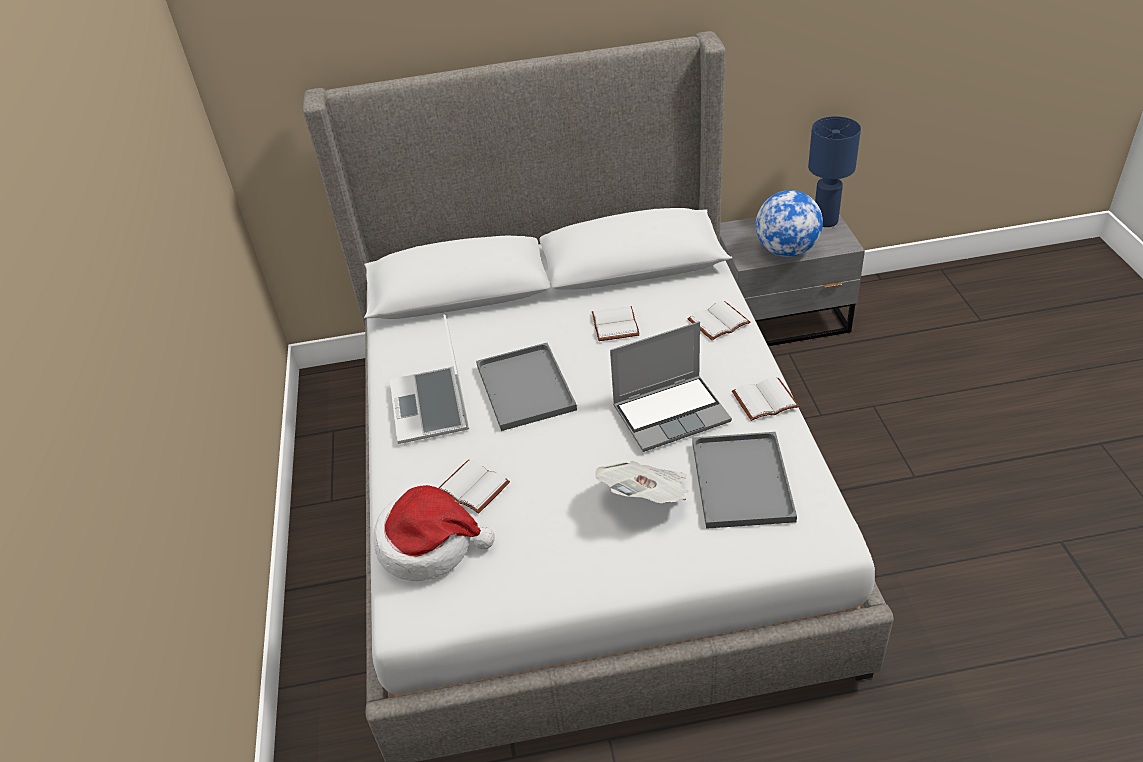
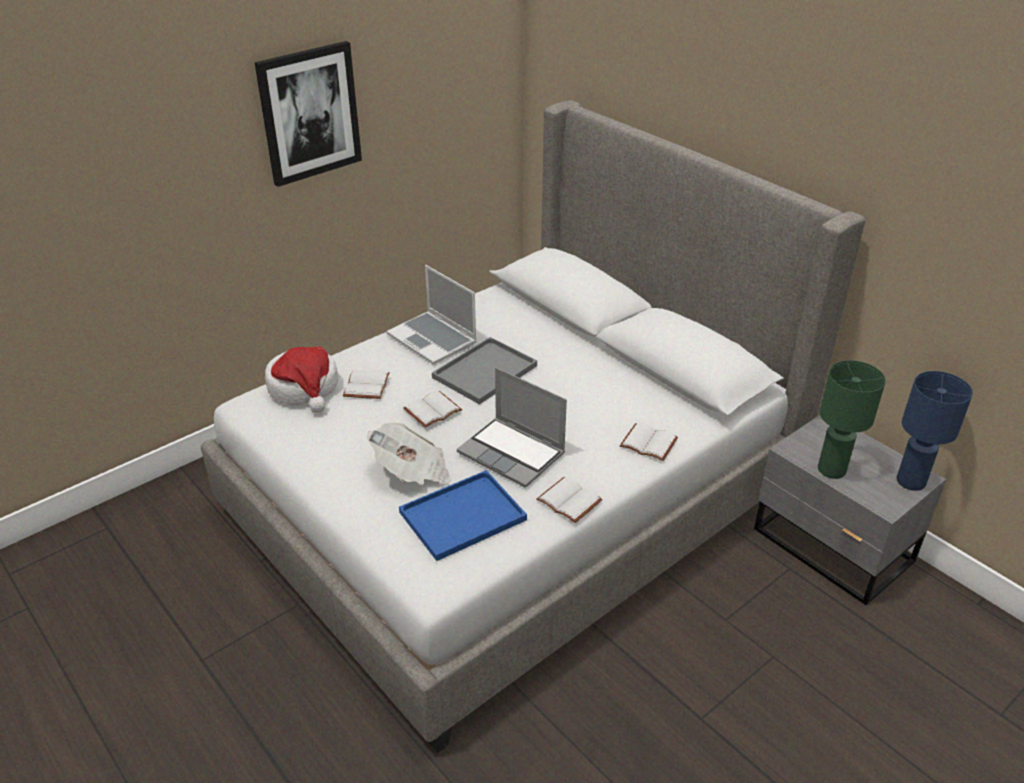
camera: 55 degrees right, 5 degrees down
(143, 253) = (309, 113): none -> picture
(431, 407) = (433, 339): laptop -> laptop turned 90 degrees counterclockwise
(616, 325) = (595, 390): white book -> white book (432, 411)
(740, 479) = (464, 514): grey tray -> blue tray
(786, 251) = (832, 469): globe -> green table lamp

